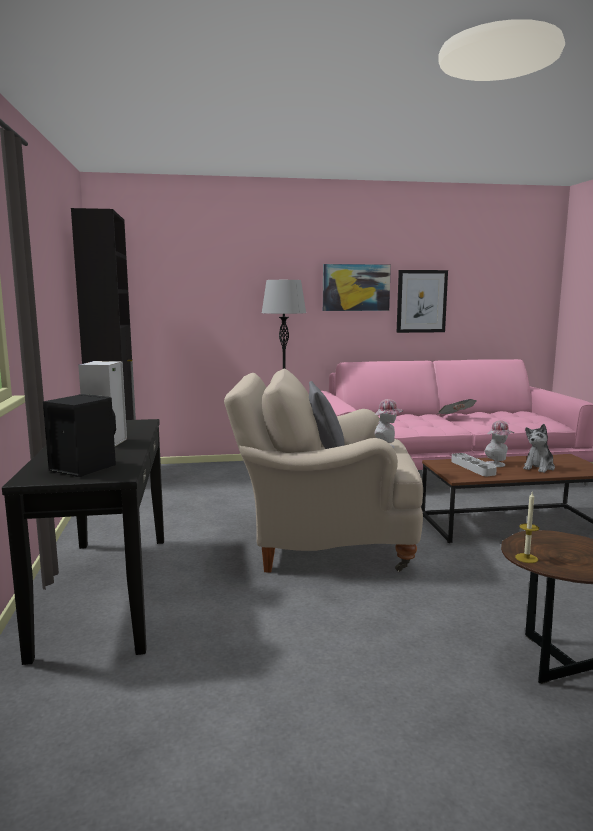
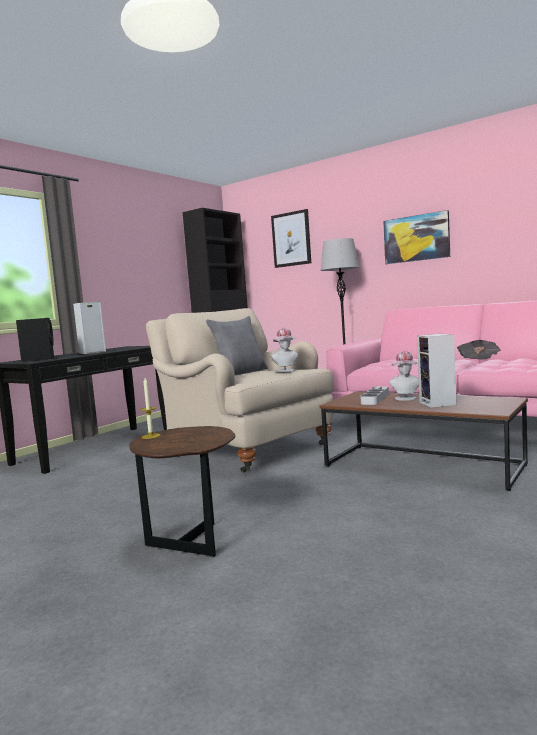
camera: 45 degrees right, 5 degrees down
(421, 301) = (487, 242): picture -> picture (291, 239)
(539, 467) = (439, 404): plush toy -> speaker

